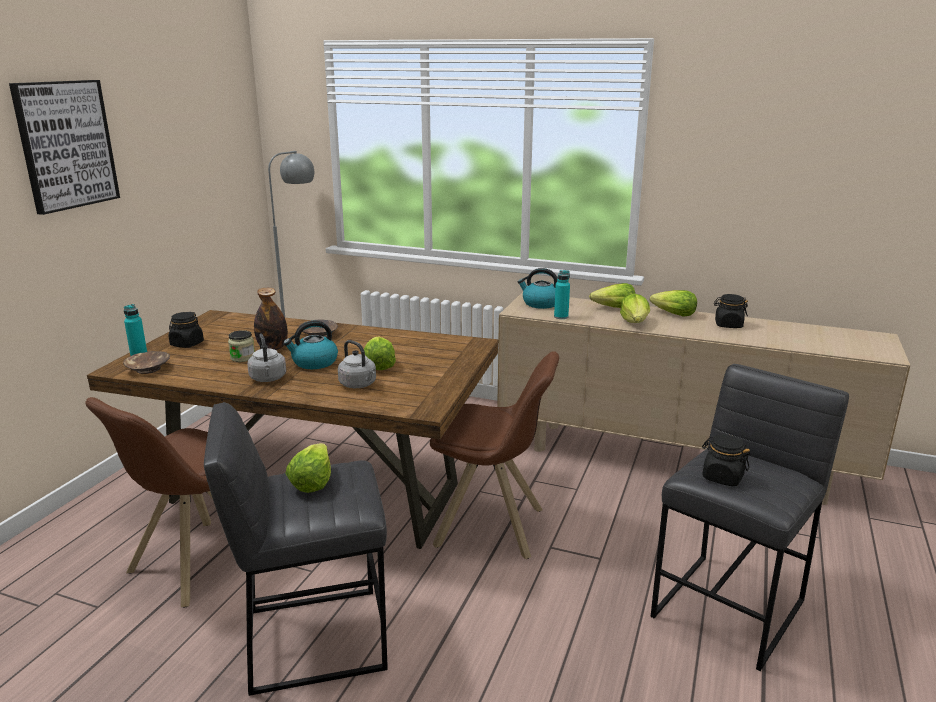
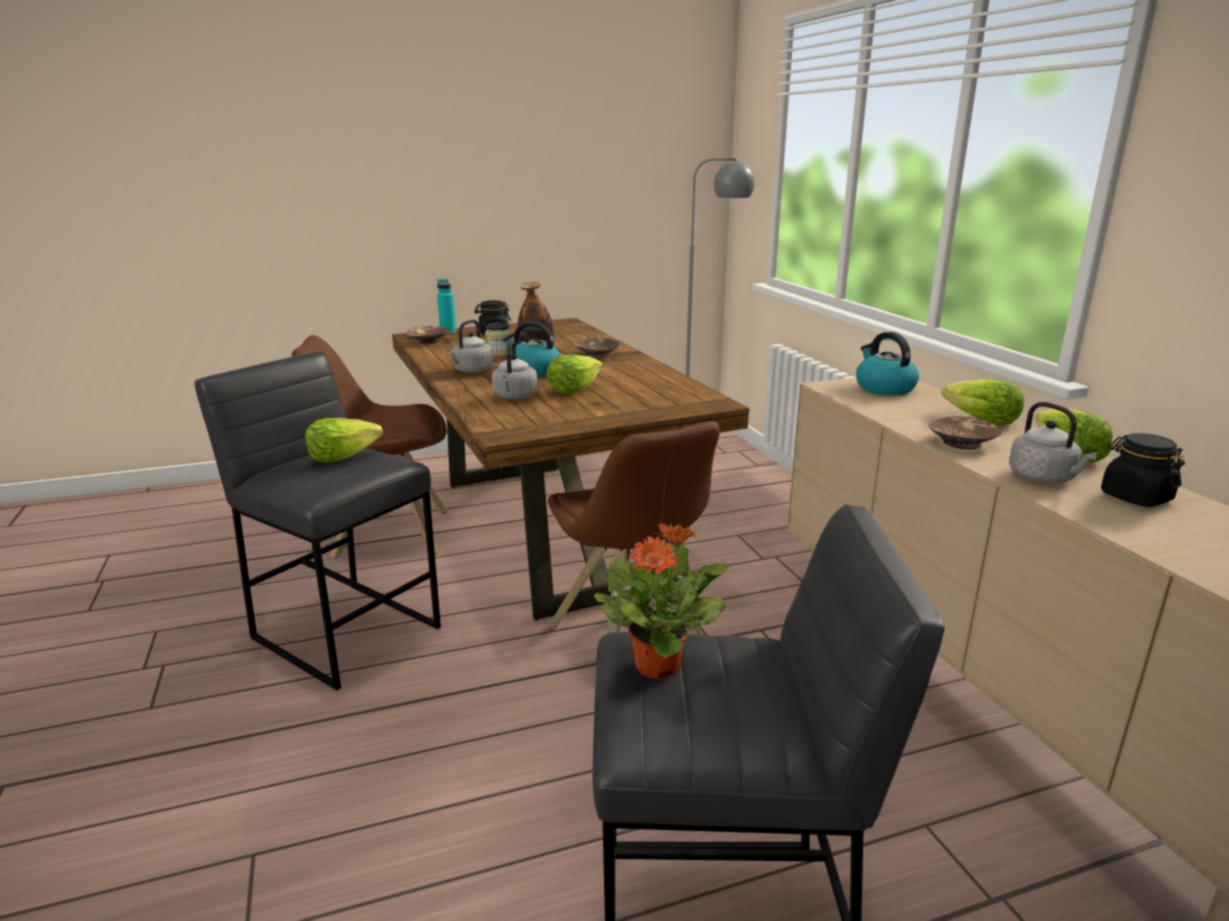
camera: 50 degrees right, 0 degrees up
(66, 145) = (456, 123): picture -> none
(561, 317) = (870, 406): turquoise bottle -> none
(635, 322) = (962, 443): lettuce -> brown bowl
(692, 328) = (1044, 478): none -> grey kettle
(722, 477) = (658, 665): black jar -> potted plant

